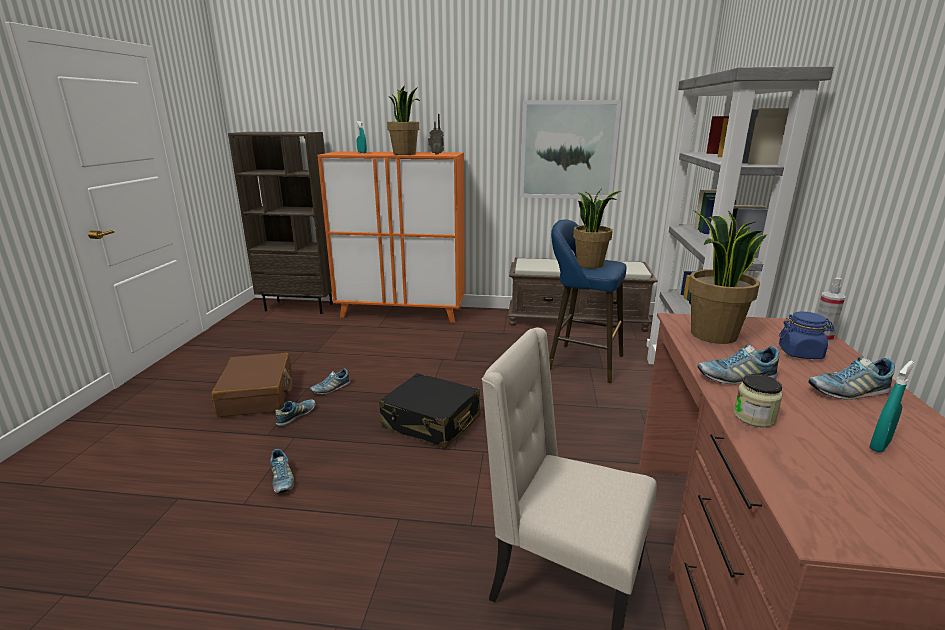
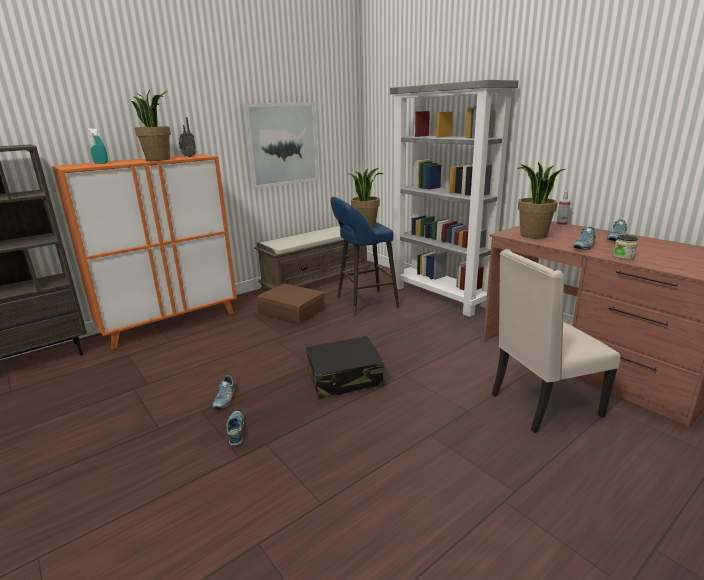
camera: 45 degrees left, 0 degrees up
(258, 395) = (162, 440): brown suitcase -> brown suitcase (292, 311)
(282, 480) = (317, 471): shoe -> none
(800, 353) = (572, 232): blue jar -> none
(879, 445) = (662, 250): turquoise spray bottle -> none

